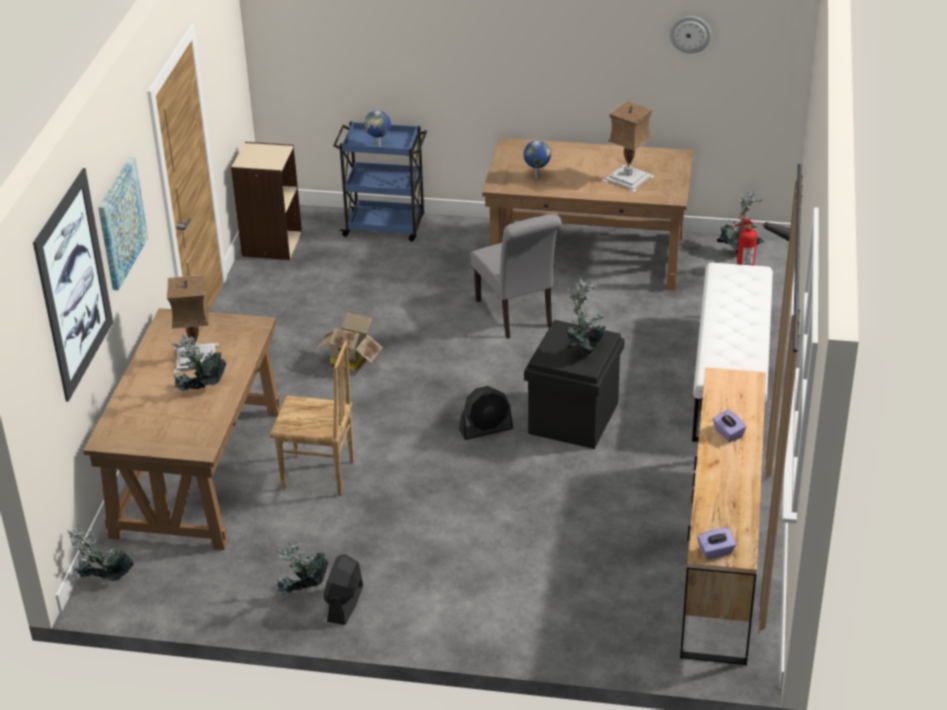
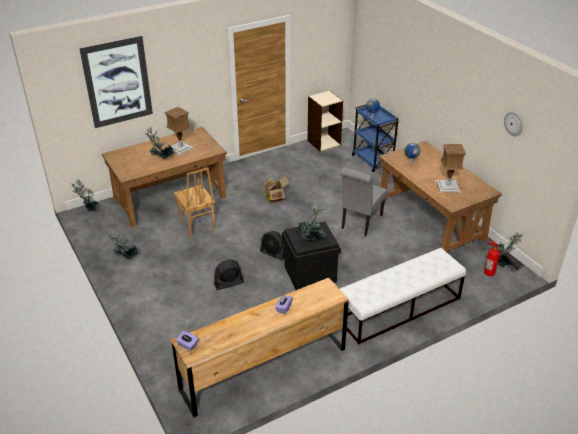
camera: 50 degrees right, 0 degrees up
(121, 222) = (176, 75): picture -> none
(345, 604) = (127, 272): black fan -> black fan (228, 283)

